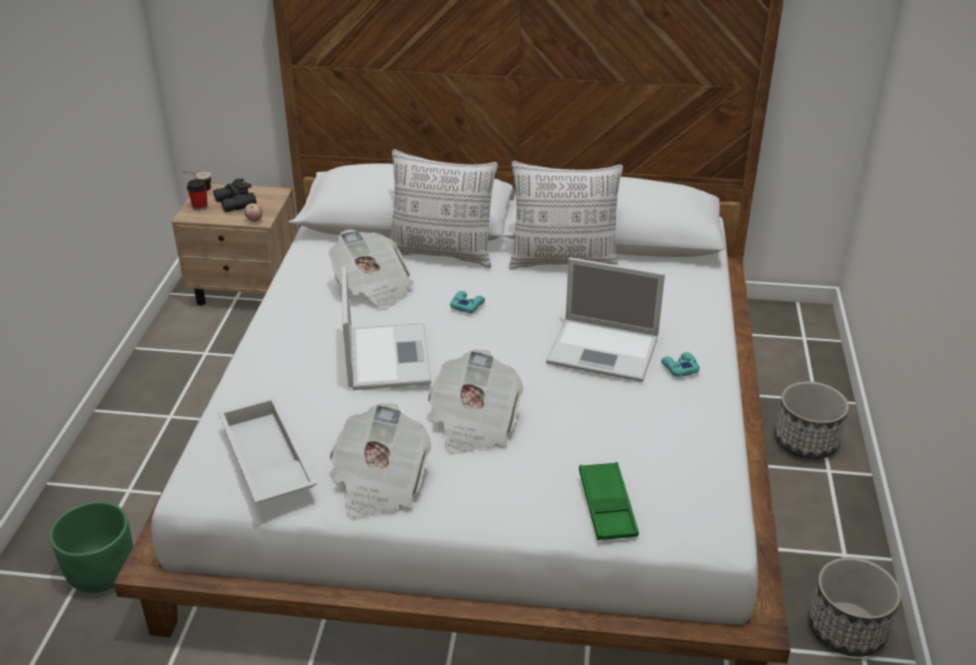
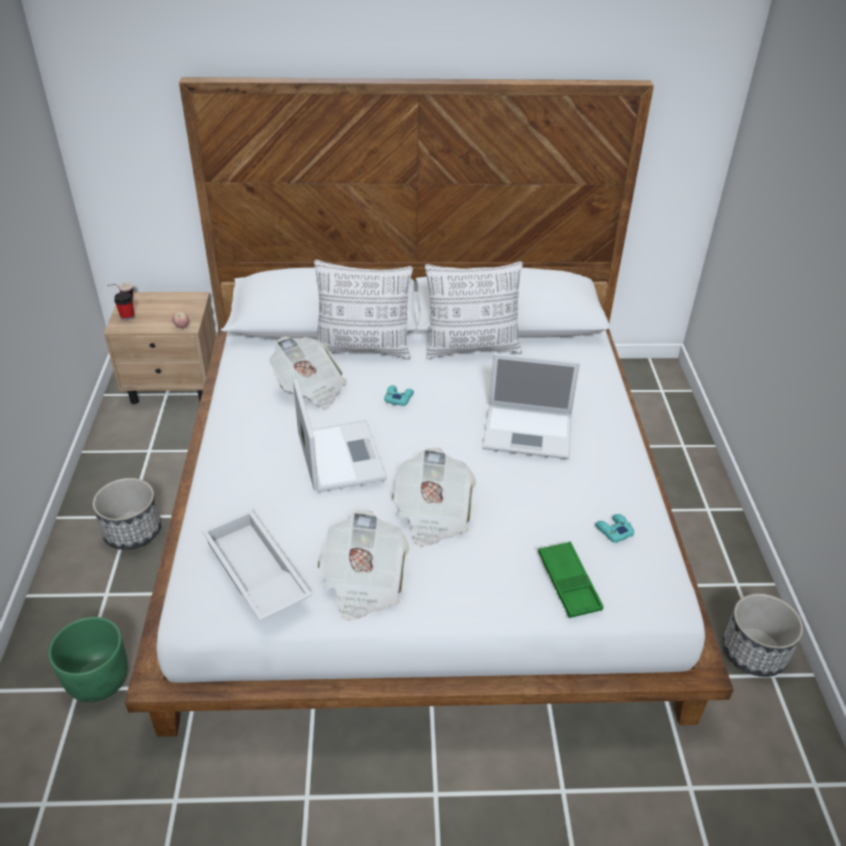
camera: 10 degrees left, 5 degrees up
(235, 204) = (159, 311): black binoculars -> none
(679, 368) = (596, 442): turquoise game controller -> turquoise game controller (613, 531)
(805, 441) = (683, 484): planter -> planter (132, 531)

